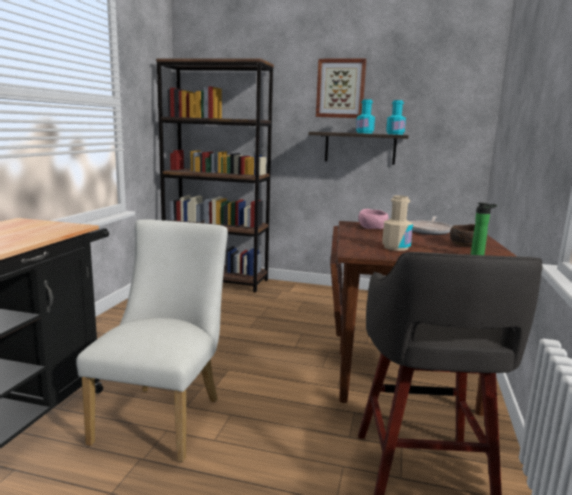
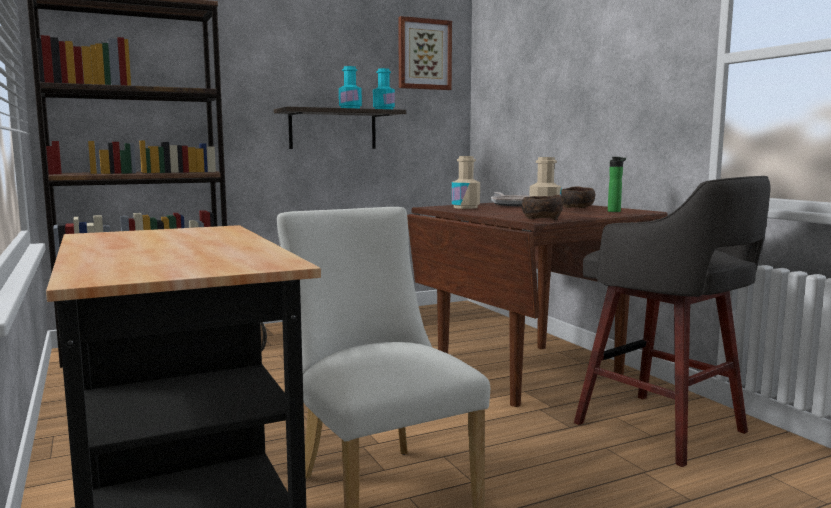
camera: 40 degrees left, 5 degrees down
(340, 88) = (302, 52): picture -> picture (424, 54)
(365, 252) = (540, 219): none -> brown bowl
(373, 228) = (465, 207): pink bowl -> beige bottle

